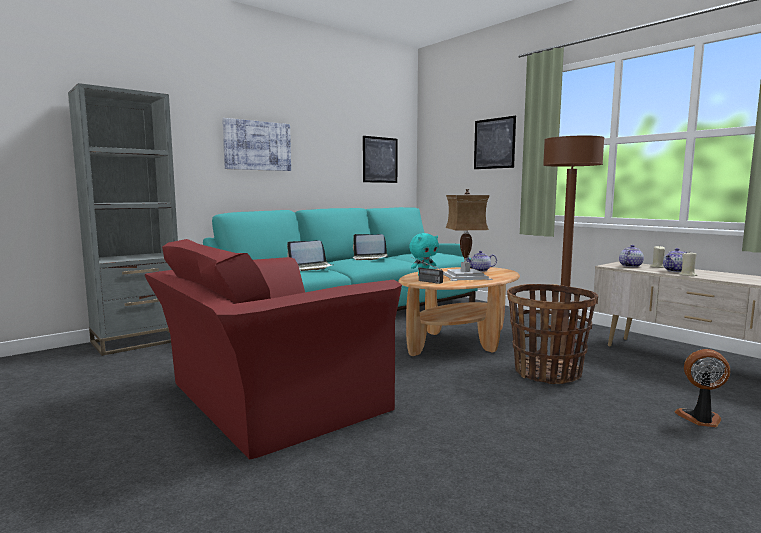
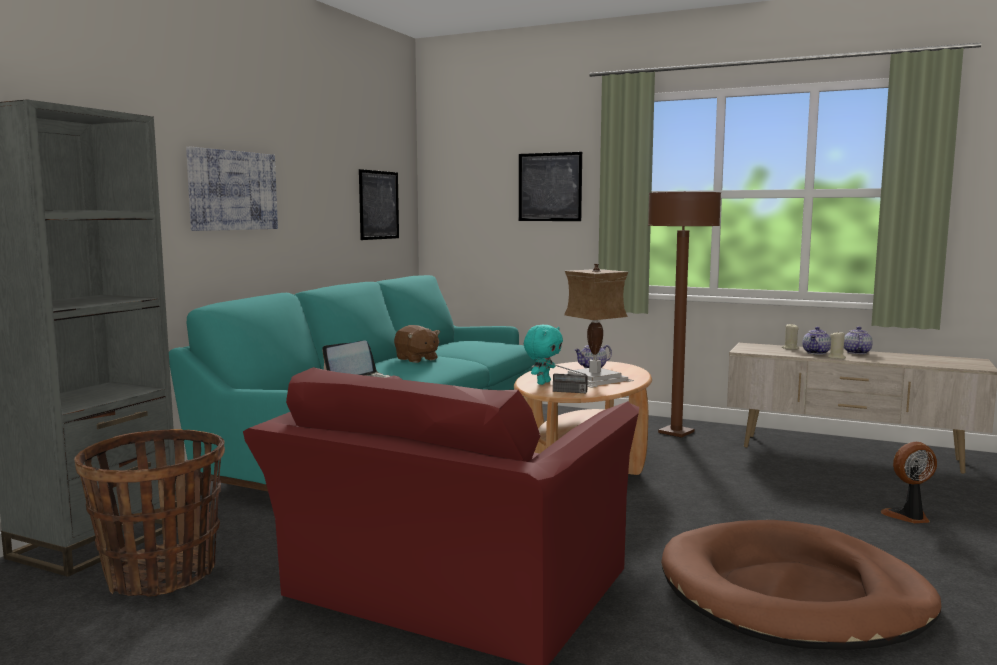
camera: 25 degrees left, 0 degrees up
(370, 258) = (416, 359): laptop -> brown plush toy
(504, 455) = (793, 594): none -> brown dog bed
(547, 373) = (724, 491): basket -> basket (161, 575)
(630, 266) = (763, 349): teapot -> teapot (856, 352)

